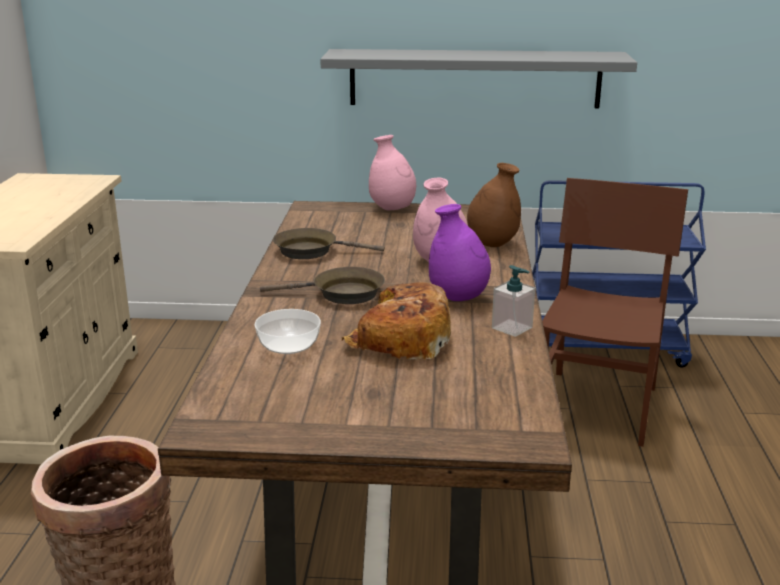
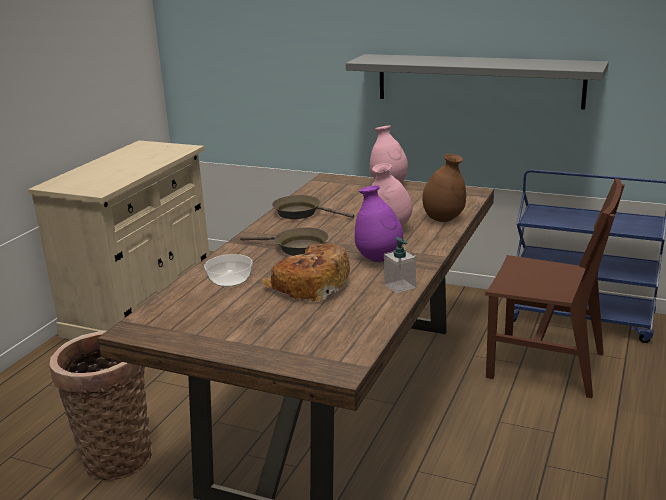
camera: 20 degrees right, 0 degrees up
(597, 406) = (546, 365): brown chair -> brown chair turned 75 degrees clockwise

